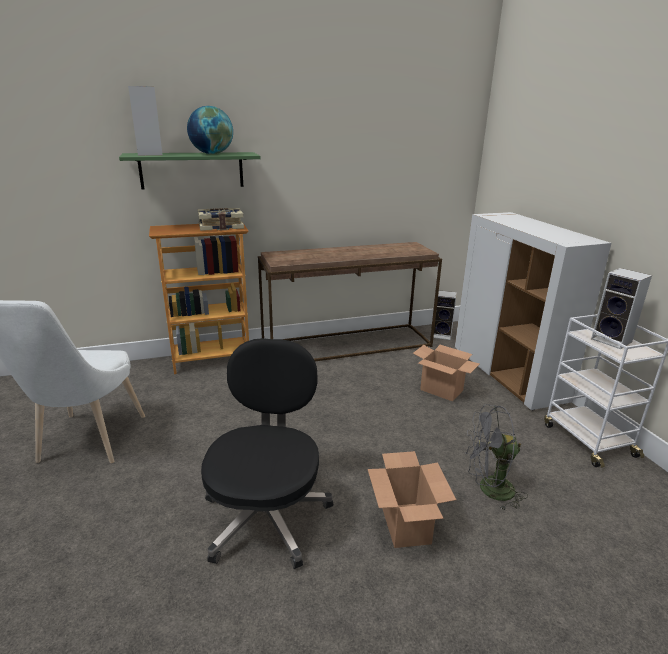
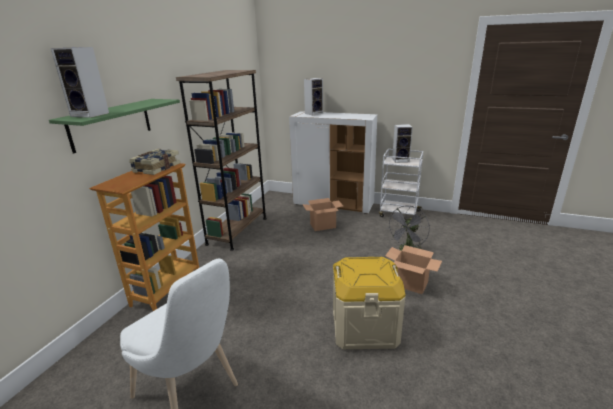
camera: 50 degrees left, 0 degrees up
(212, 154) = (137, 105): globe -> none
(267, 515) = (364, 326): black office chair -> beige storage box
(348, 345) = (237, 230): brown console table -> brown bookcase
(442, 335) = (275, 201): speaker -> speaker (314, 113)

